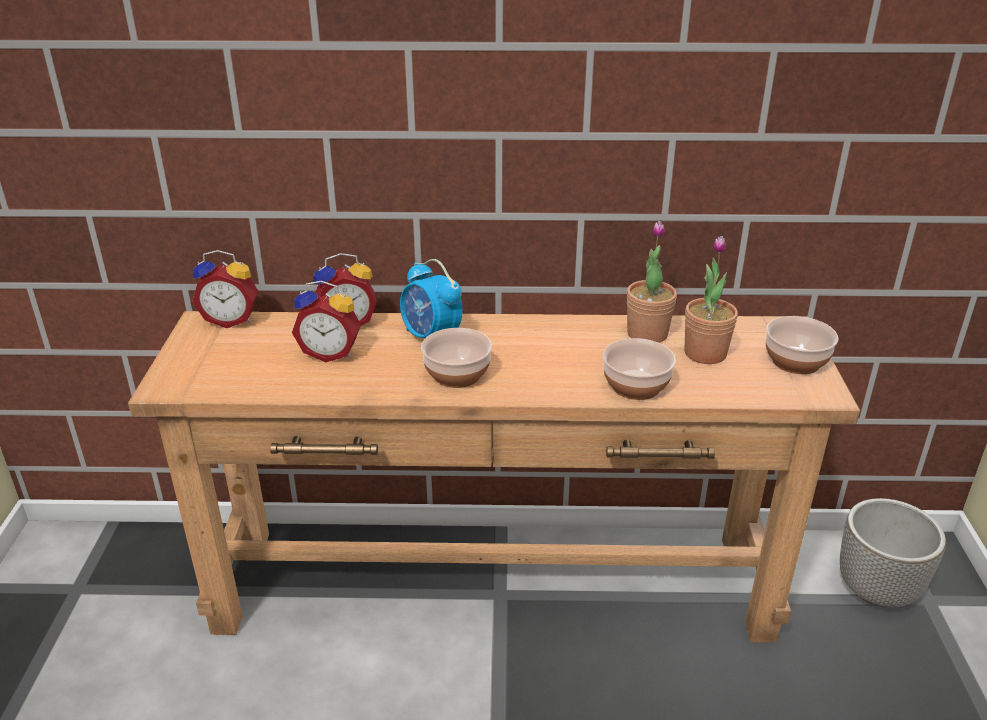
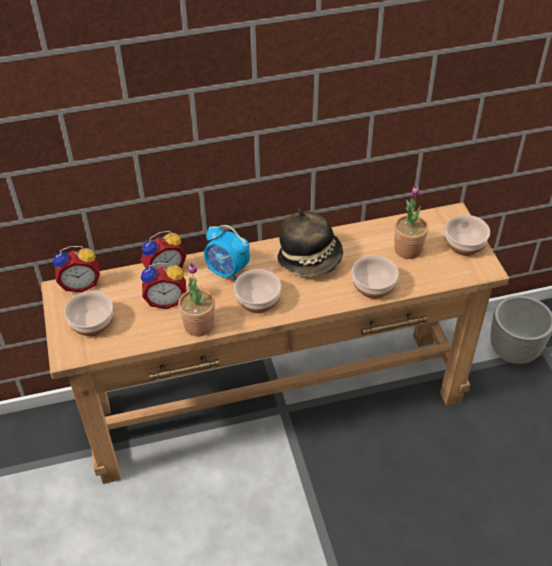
camera: 15 degrees left, 15 degrees up
(219, 361) = (92, 323): none -> bowl
(555, 342) = (310, 259): none -> hat
(647, 334) = (367, 239): potted plant -> potted plant (199, 325)

